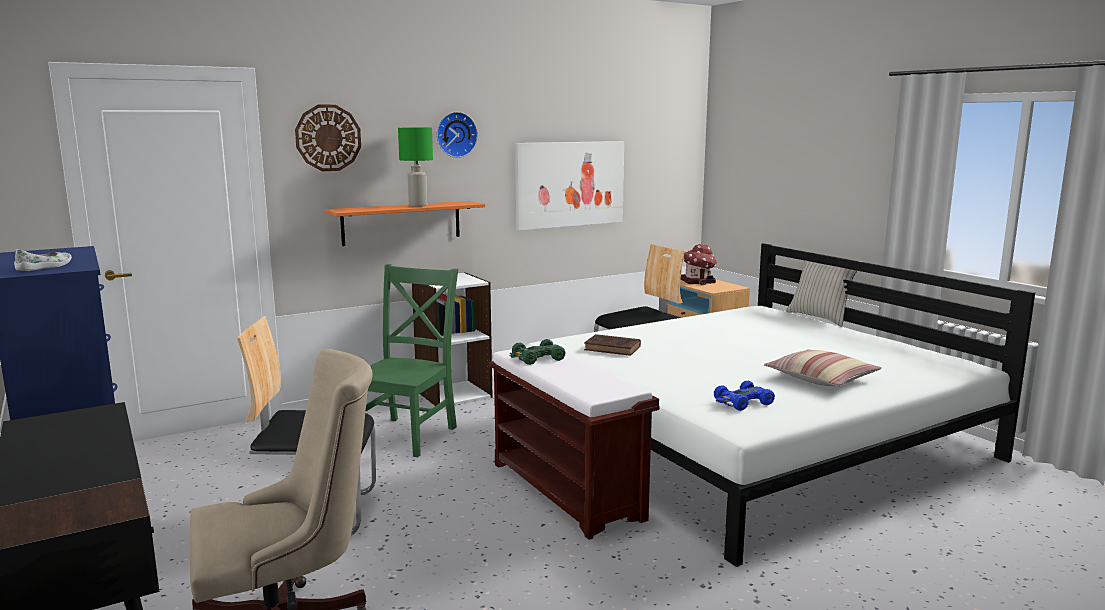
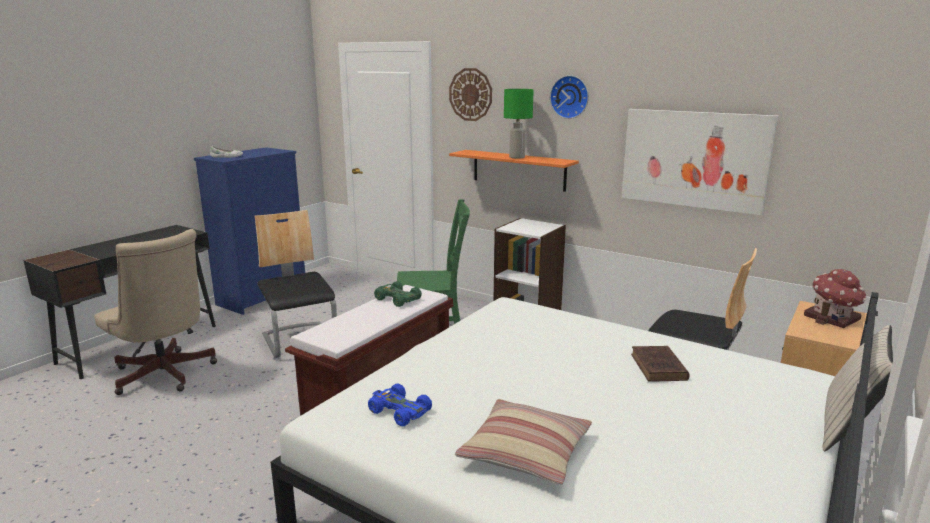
camera: 65 degrees right, 5 degrees up
(614, 348) = (515, 328): brown book -> brown book (659, 368)

